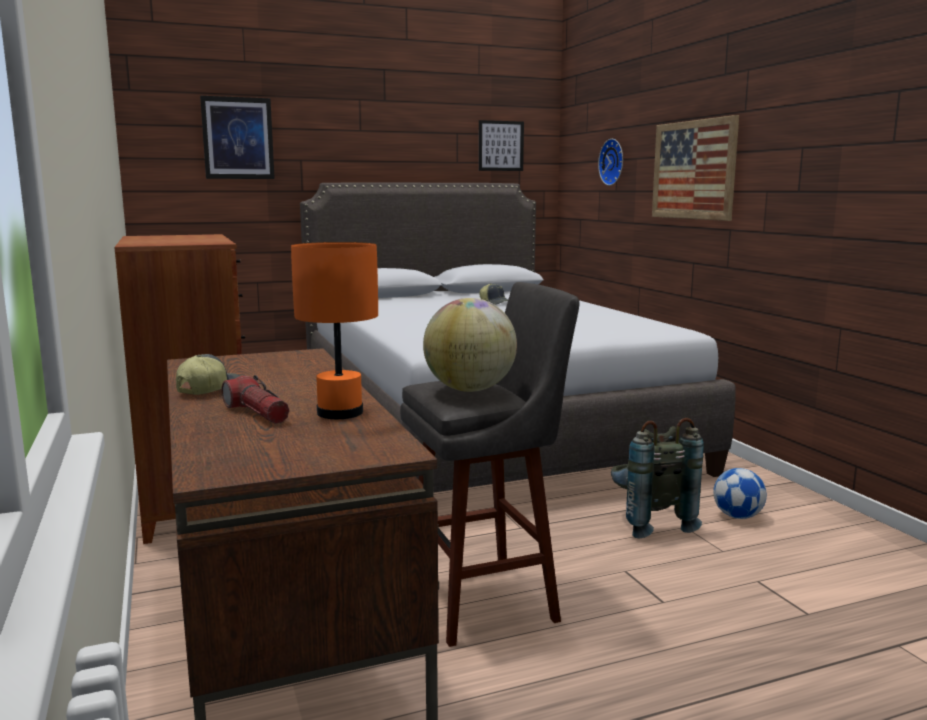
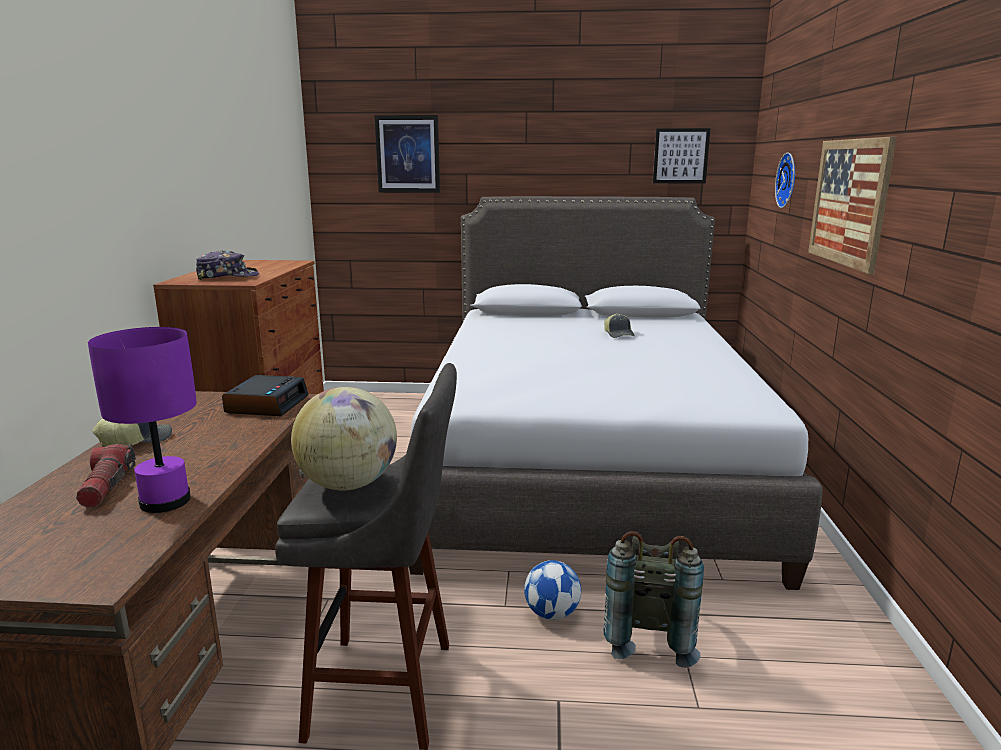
camera: 25 degrees right, 5 degrees up
(180, 241) = (228, 277): none -> cap
(287, 358) = (267, 404): none -> alarm clock
(340, 413) = (165, 502): orange table lamp -> purple table lamp
(737, 516) = (765, 658): football -> football (552, 613)

